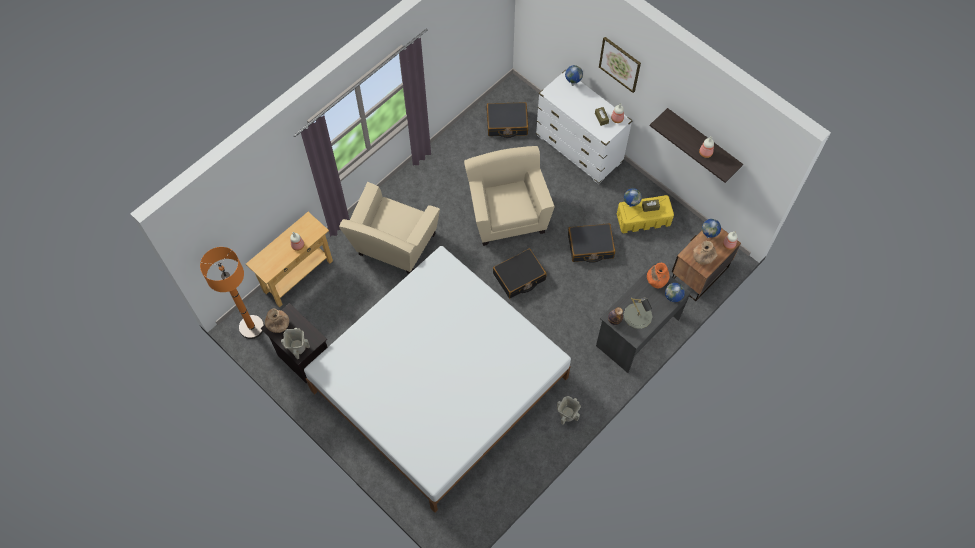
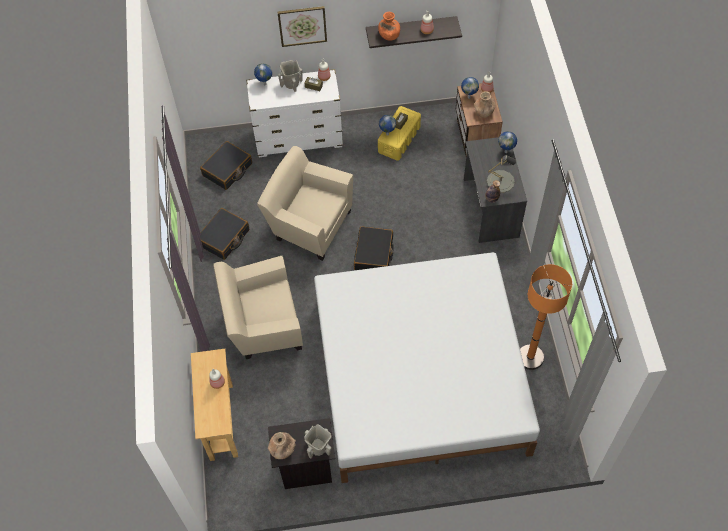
camera: 50 degrees left, 5 degrees down
(251, 327) = (237, 493): orange floor lamp -> orange floor lamp (530, 357)
(394, 247) = (263, 326): beige armchair -> beige armchair turned 105 degrees clockwise
(567, 415) = (521, 302): beige vase -> beige vase (291, 84)
(590, 246) = (390, 189): black suitcase -> black suitcase (224, 238)
(656, 280) = (481, 150): orange vase -> orange vase (389, 35)

